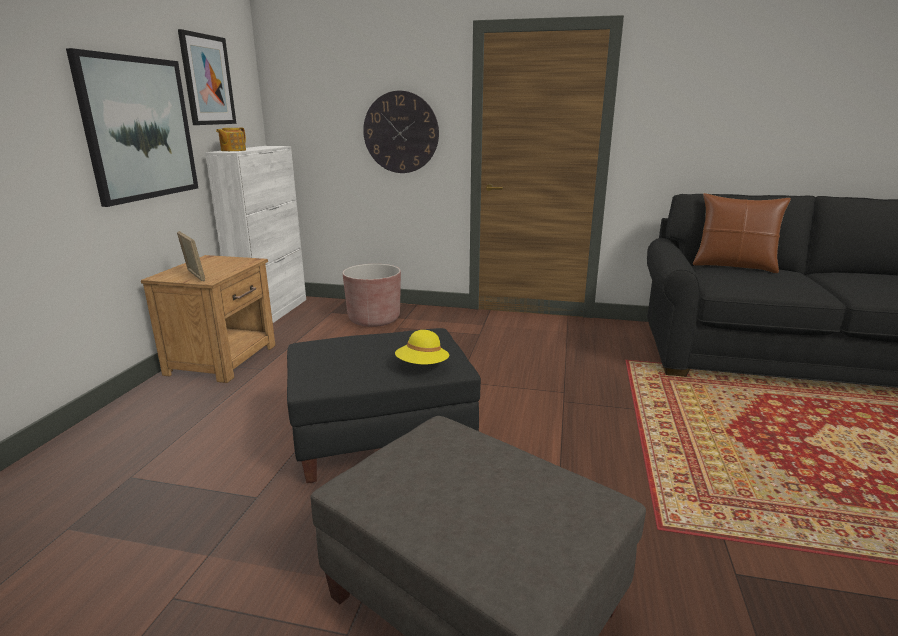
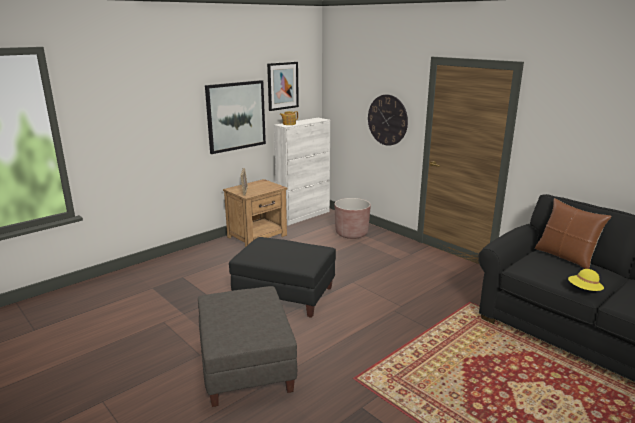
camera: 35 degrees right, 0 degrees up
(422, 366) = (293, 263): yellow hat -> yellow hat (584, 290)

